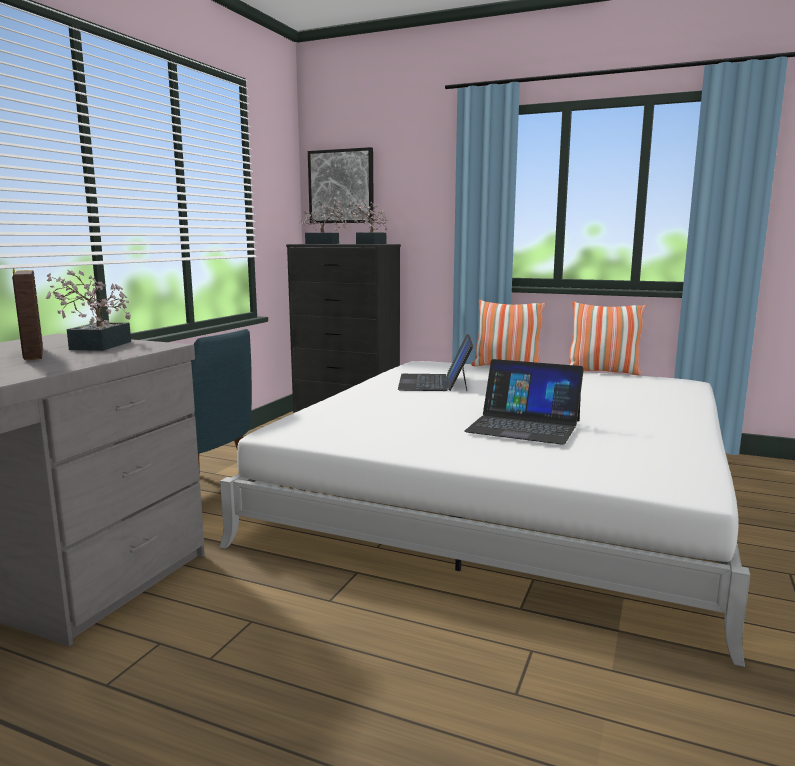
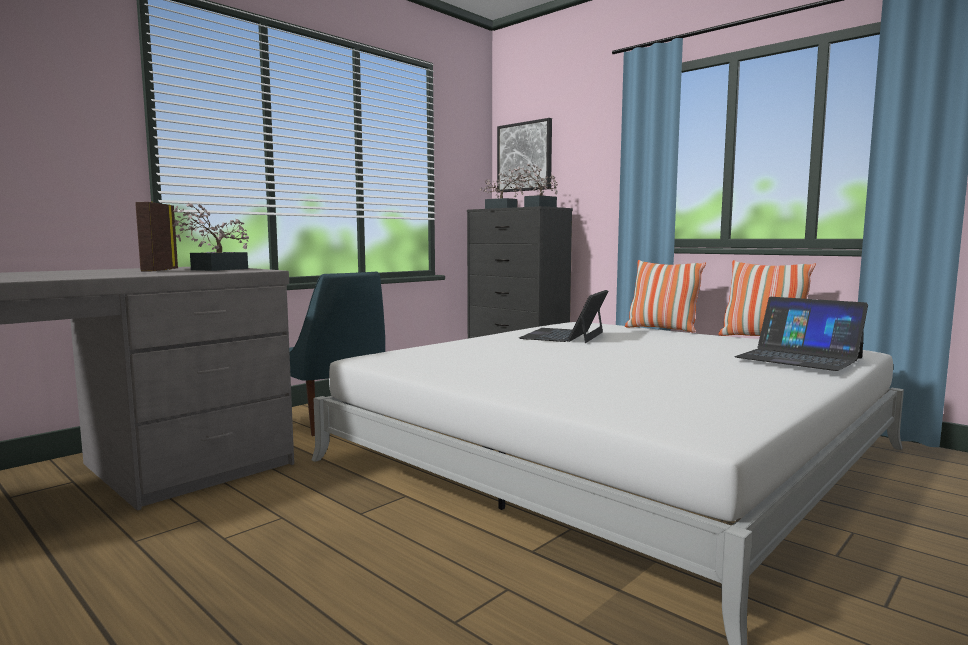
camera: 20 degrees right, 5 degrees down
(524, 426) = (599, 370): laptop -> laptop (798, 357)

